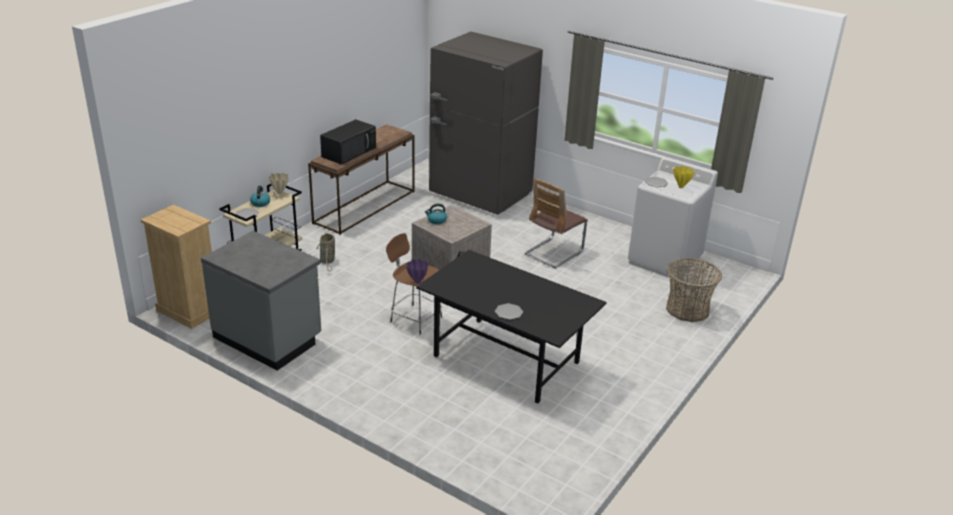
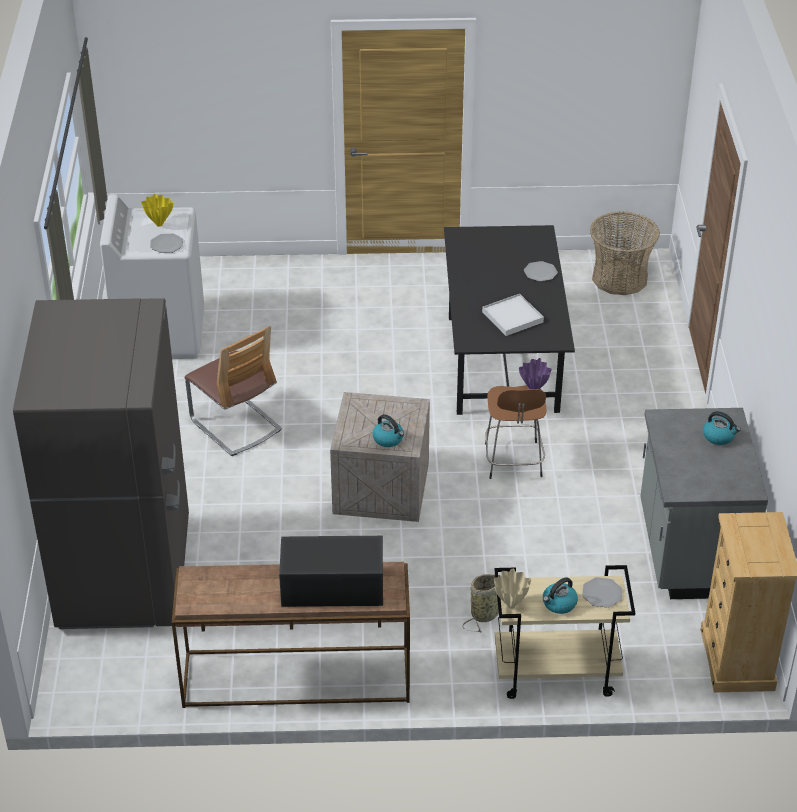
camera: 125 degrees left, 10 degrees up
(263, 269) = (719, 436): none -> kettle
(475, 280) = (512, 317): none -> white tray
(554, 253) = (235, 425): chair -> chair turned 45 degrees clockwise
(687, 309) = (262, 285): basket -> basket (619, 278)

